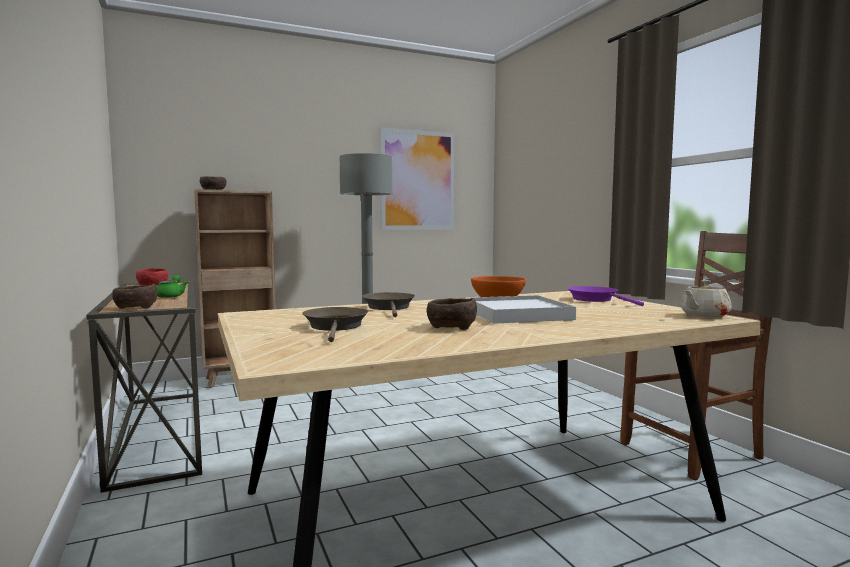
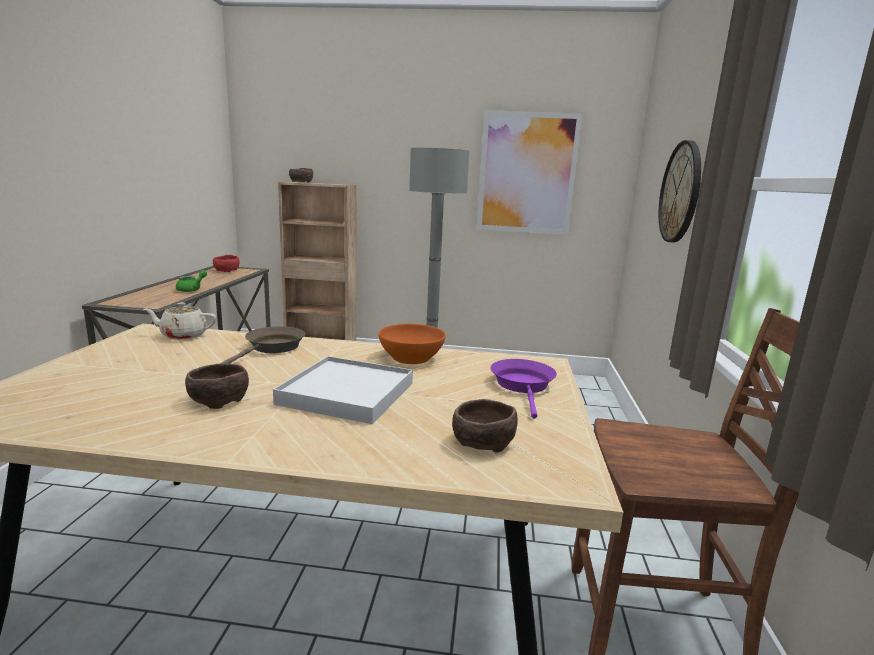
camera: 30 degrees right, 10 degrees up
(135, 307) = (127, 302): brown bowl -> brown bowl (481, 442)
(336, 327) = (143, 370): brown frying pan -> none
(568, 183) = (680, 192): none -> wall clock
(703, 315) = (564, 468): beige teapot -> beige teapot (183, 335)

